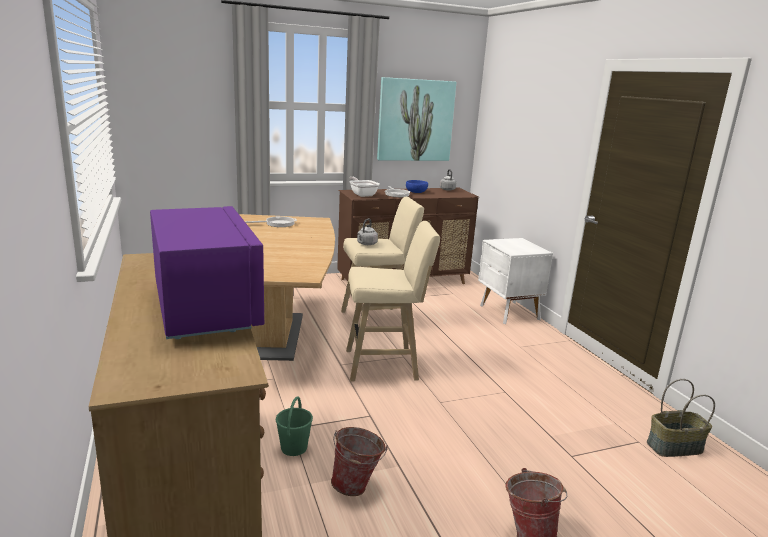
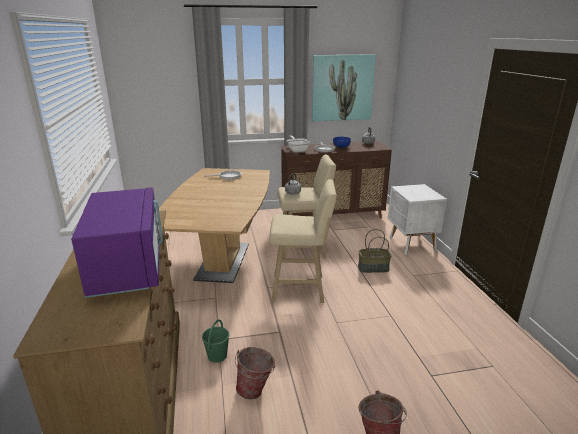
camera: 10 degrees right, 5 degrees up
(674, 448) = (523, 373): basket -> basket (373, 268)

